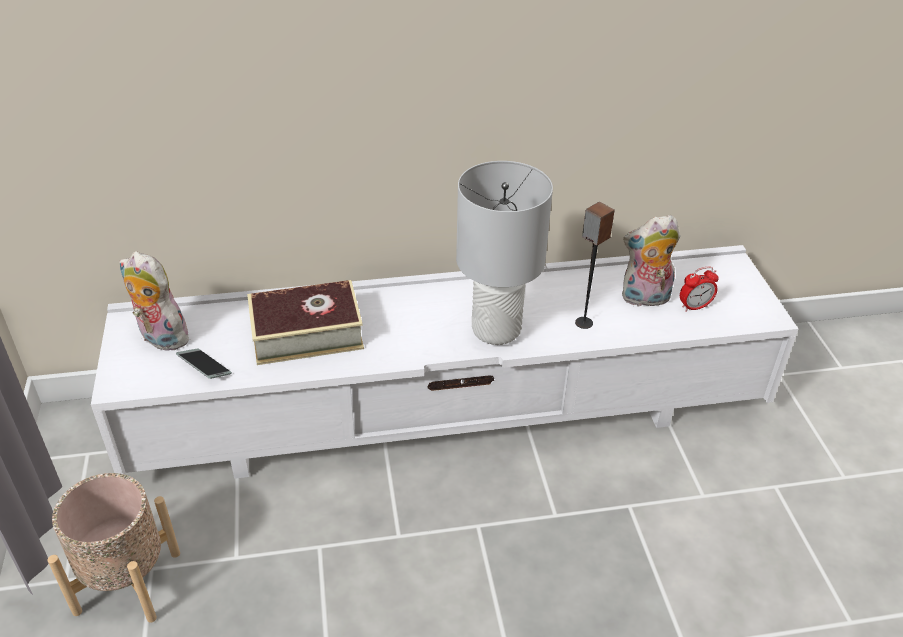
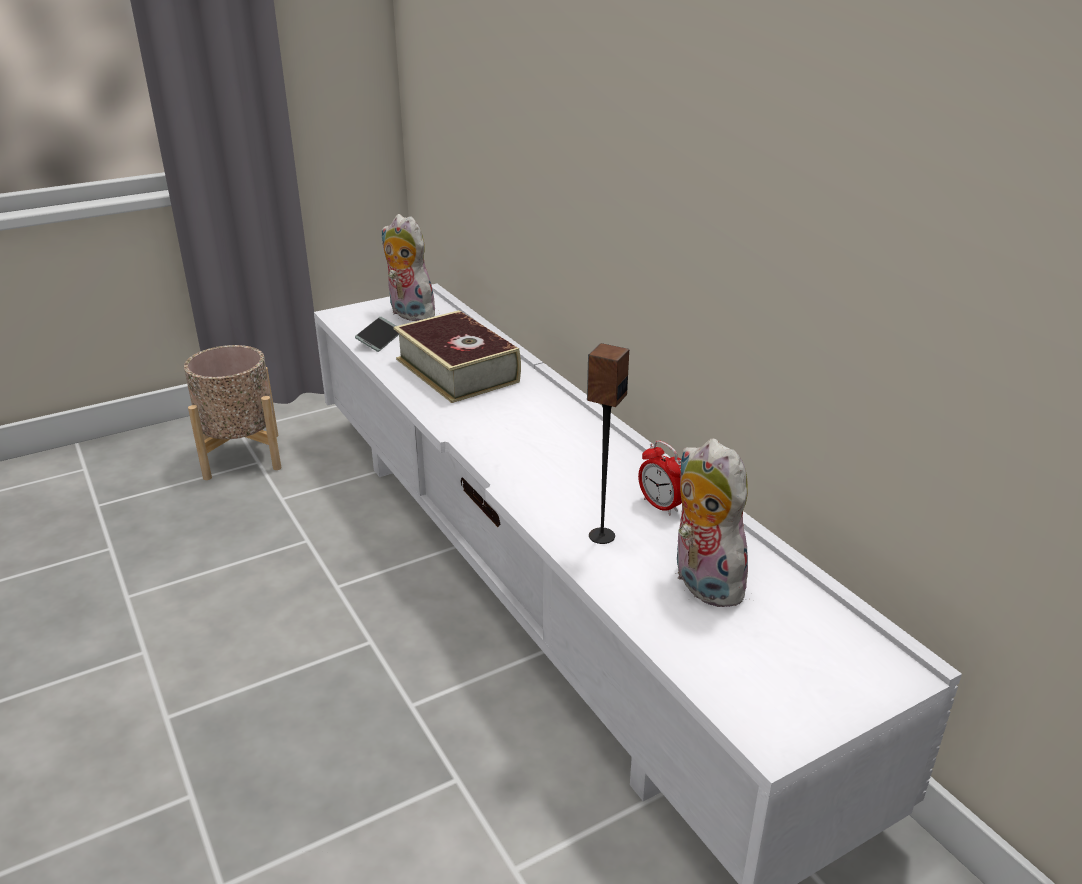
camera: 70 degrees right, 10 degrees down
(160, 338) = (408, 314): plush toy -> plush toy turned 60 degrees counterclockwise
(495, 334) = (530, 474): grey table lamp -> none
(694, 307) = (725, 638): alarm clock -> alarm clock (660, 505)

